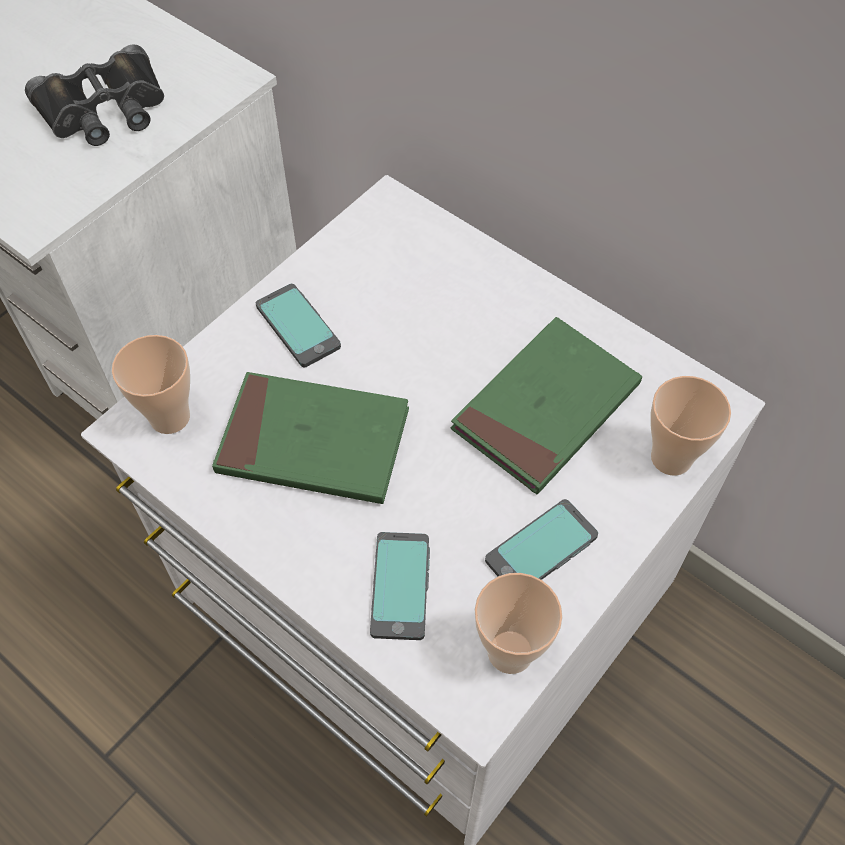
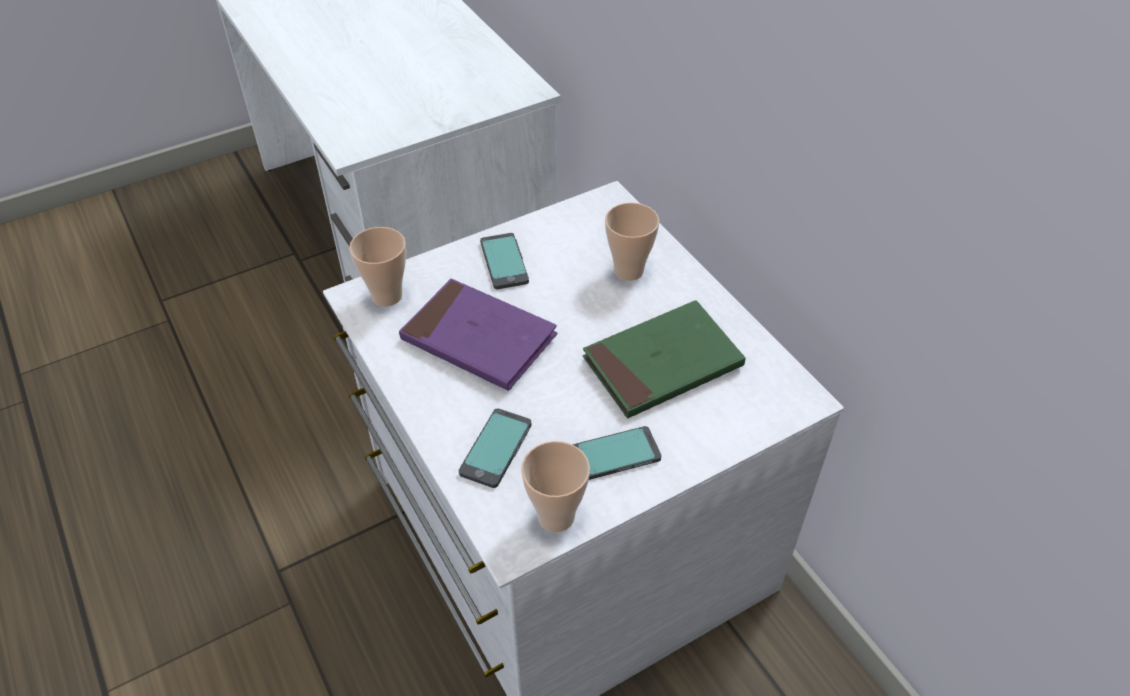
camera: 20 degrees right, 10 degrees down
(104, 109) = (431, 91): black binoculars -> none
(313, 442) = (479, 339): green book -> purple book
(671, 458) = (746, 423): cup -> cup (628, 271)

